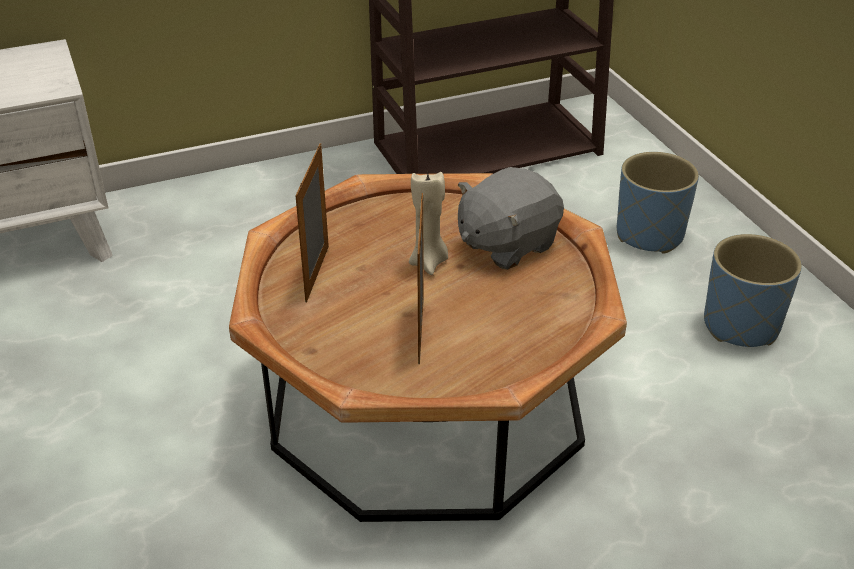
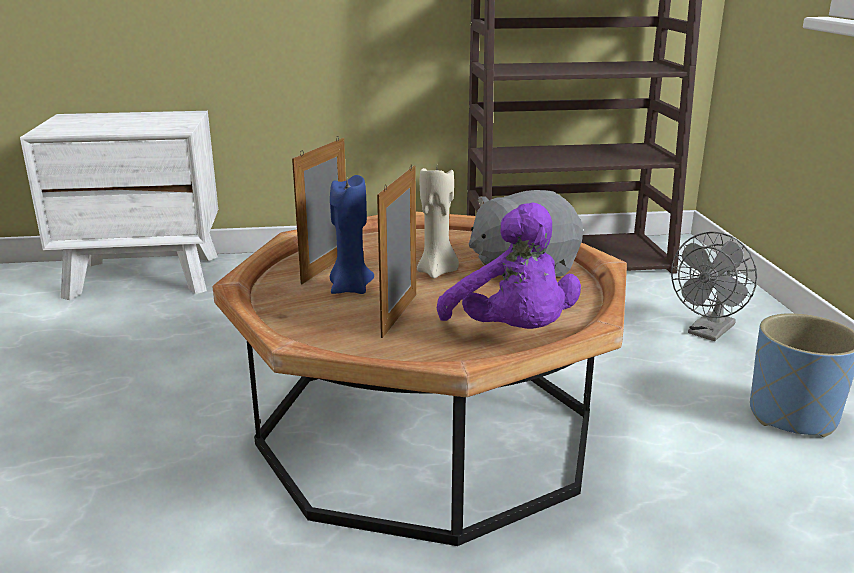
camera: 15 degrees right, 15 degrees down
(357, 300) = (350, 288): none -> blue candle
(530, 337) = (512, 333): none -> purple plush toy
(650, 235) = (708, 333): blue planter -> grey fan

